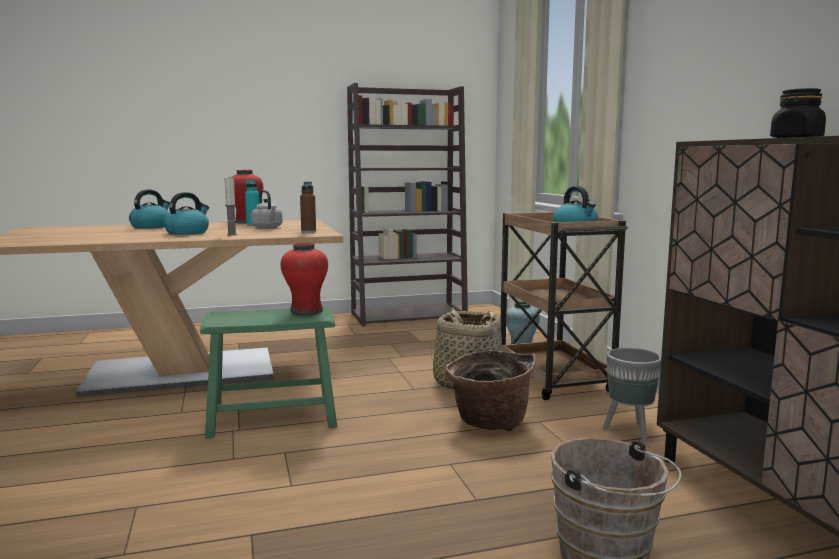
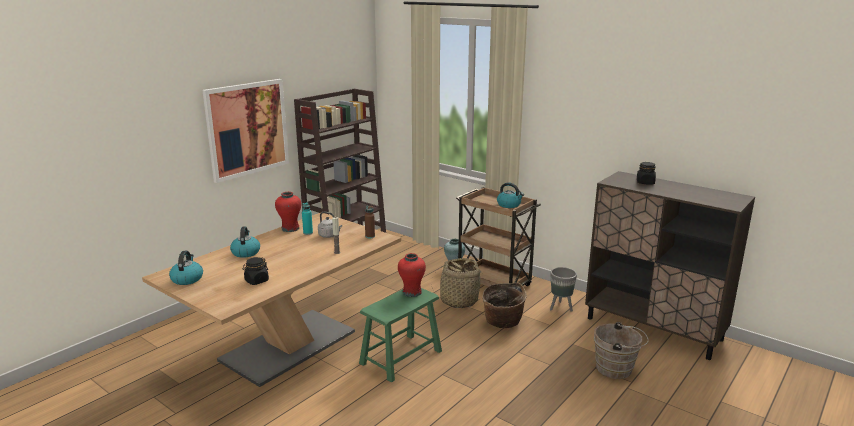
camera: 35 degrees left, 10 degrees up
(87, 237) = (256, 281): none -> black jar
(187, 232) = (301, 256): kettle -> kettle (187, 279)
(272, 113) = (247, 129): none -> picture

